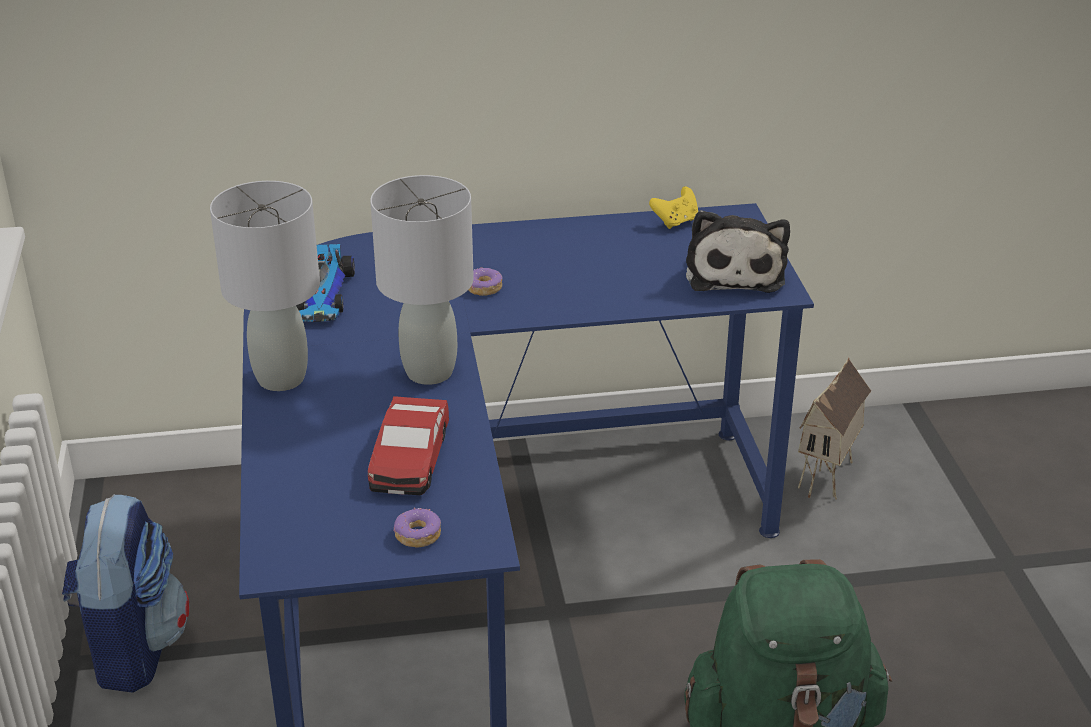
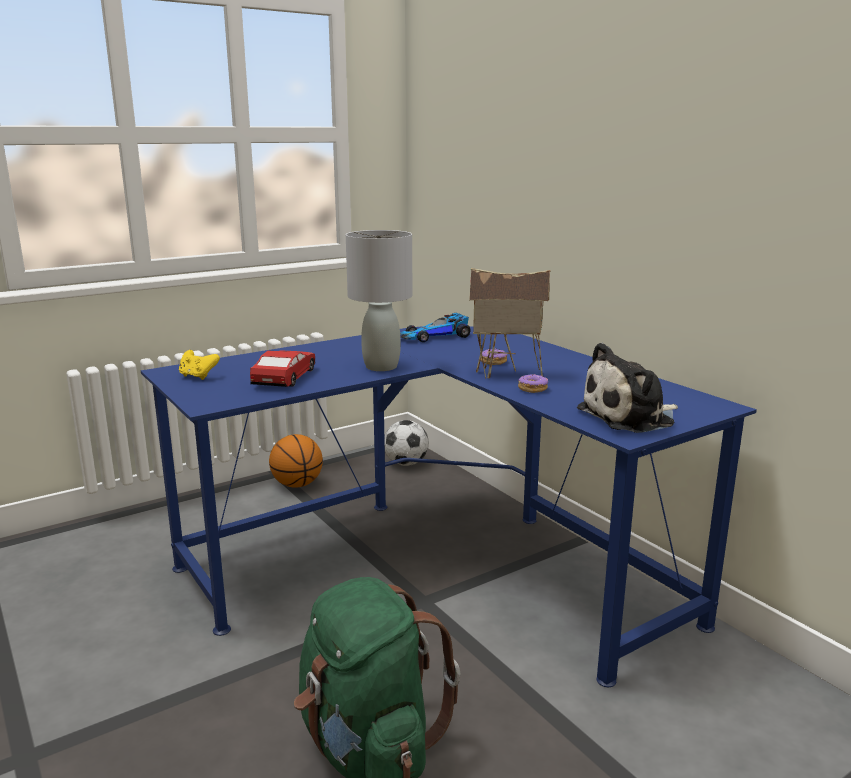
camera: 65 degrees right, 15 degrees down
(132, 648) = (297, 484): backpack -> basketball
(174, 512) = (406, 463): none -> football
(281, 377) = (342, 344): grey table lamp -> none
(409, 459) = (285, 377): toy car -> toy car turned 120 degrees clockwise
(417, 535) = (209, 391): donut -> donut (532, 389)
(675, 222) = (671, 390): yellow game controller -> yellow game controller (198, 376)
(828, 480) = (715, 701): toy house -> toy house (506, 374)

